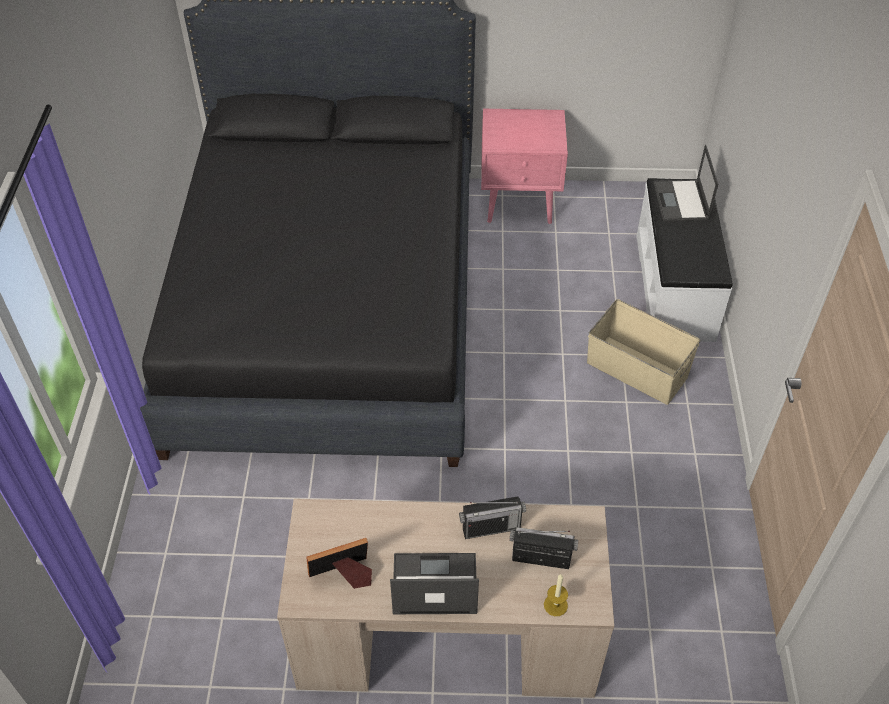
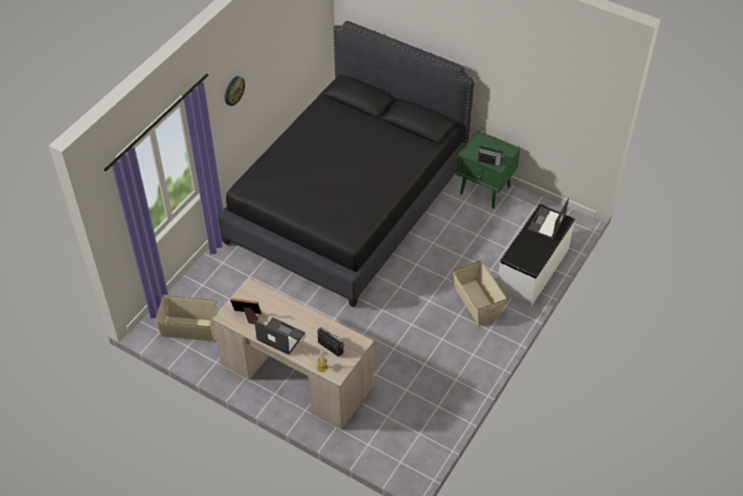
camera: 30 degrees right, 0 degrees up
(89, 150) = (233, 90): none -> wall clock
(191, 648) = (189, 328): none -> beige storage box
(491, 528) = (319, 326): radio -> radio (489, 162)
(520, 203) = (485, 190): pink nightstand -> green nightstand

